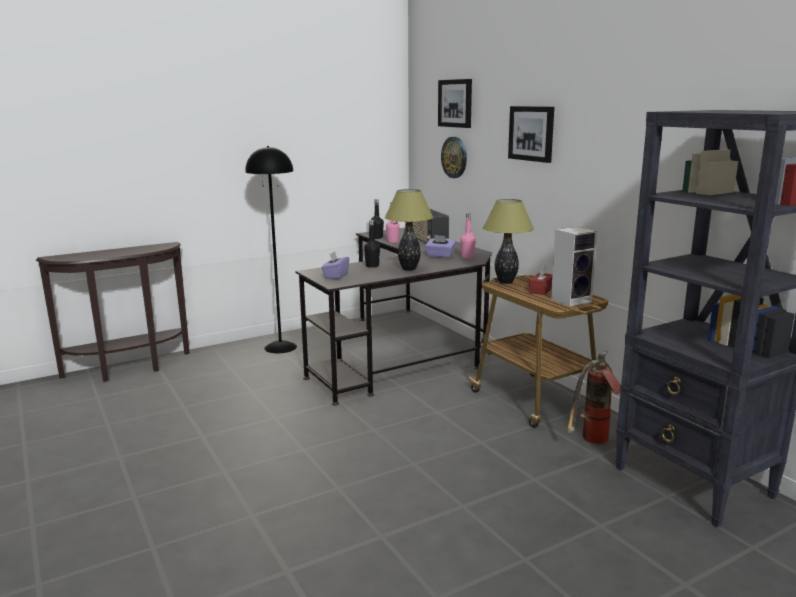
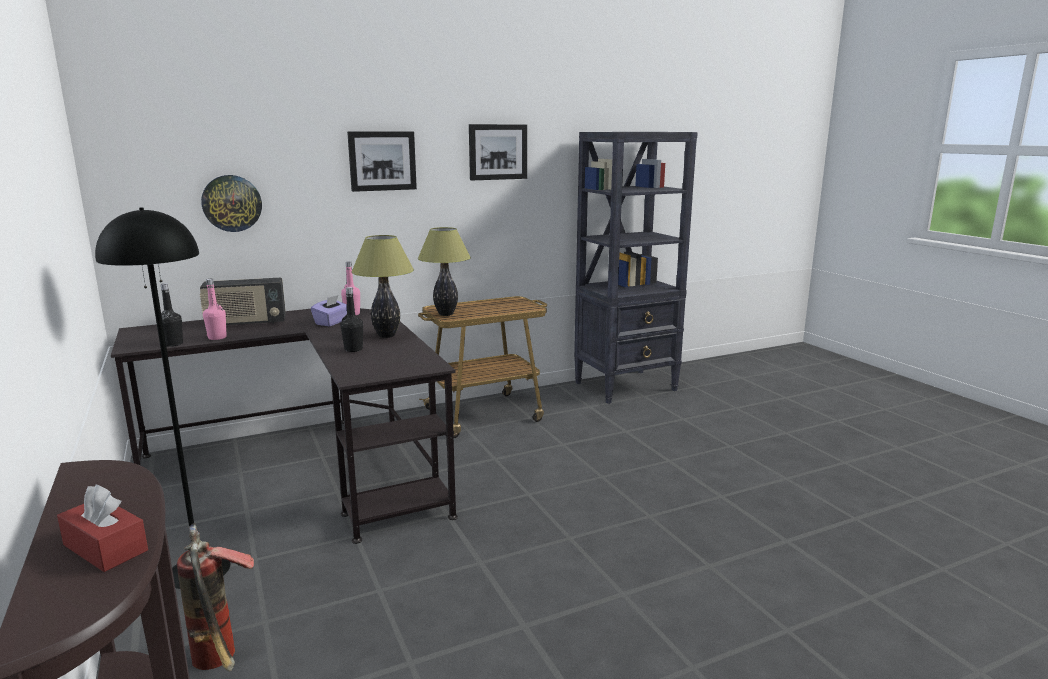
camera: 85 degrees left, 0 degrees up
(335, 276) = (392, 366): purple tissue box -> none
(455, 103) = (223, 129): picture -> picture (497, 152)
(541, 290) = (477, 308): red tissue box -> red tissue box (105, 548)
(571, 300) = (513, 304): speaker -> none
(592, 442) = (567, 405): fire extinguisher -> fire extinguisher (222, 663)

